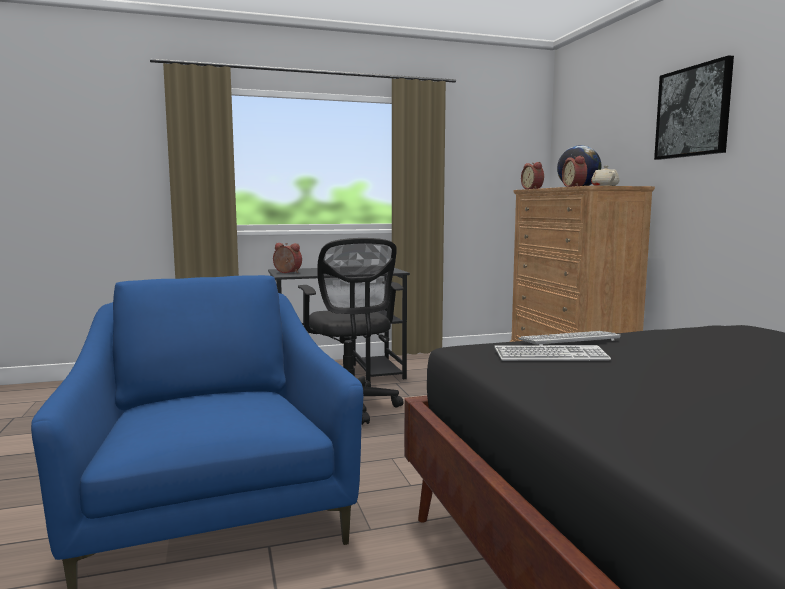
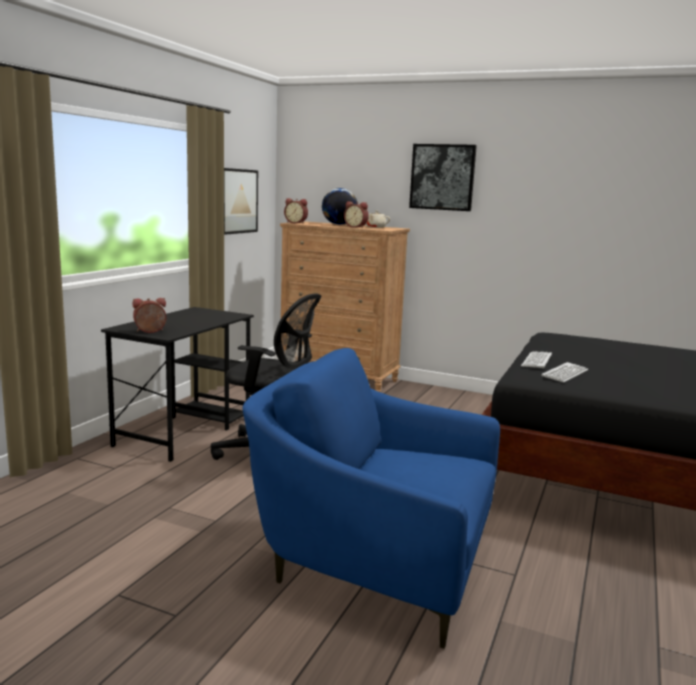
camera: 50 degrees left, 5 degrees up
(482, 171) = (238, 201): none -> picture

